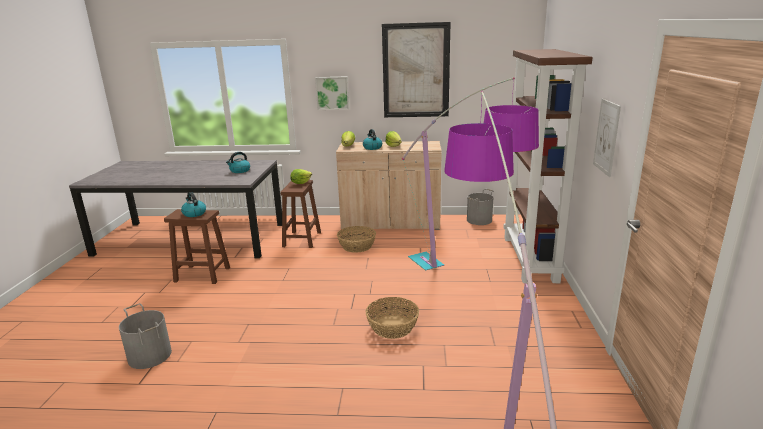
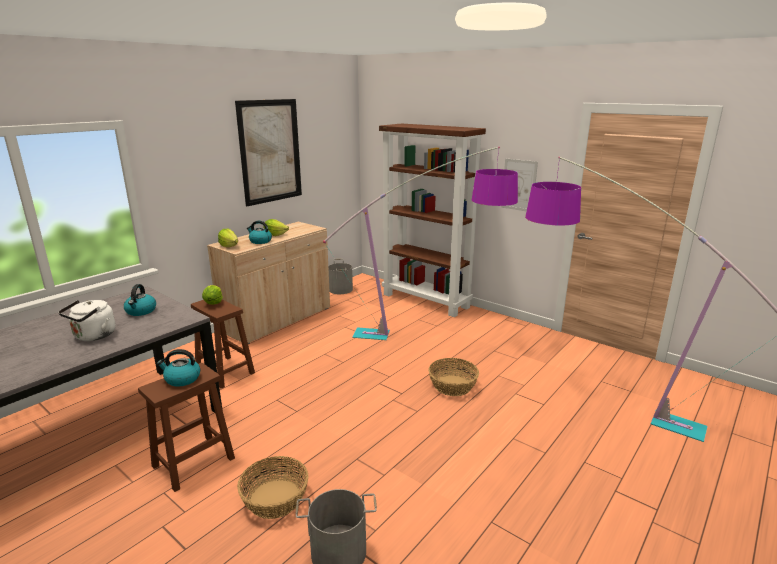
camera: 55 degrees left, 0 degrees up
(198, 175) = (93, 336): none -> white kettle
(332, 93) = (189, 186): picture -> none
(357, 246) = (294, 350): basket -> basket (275, 499)

